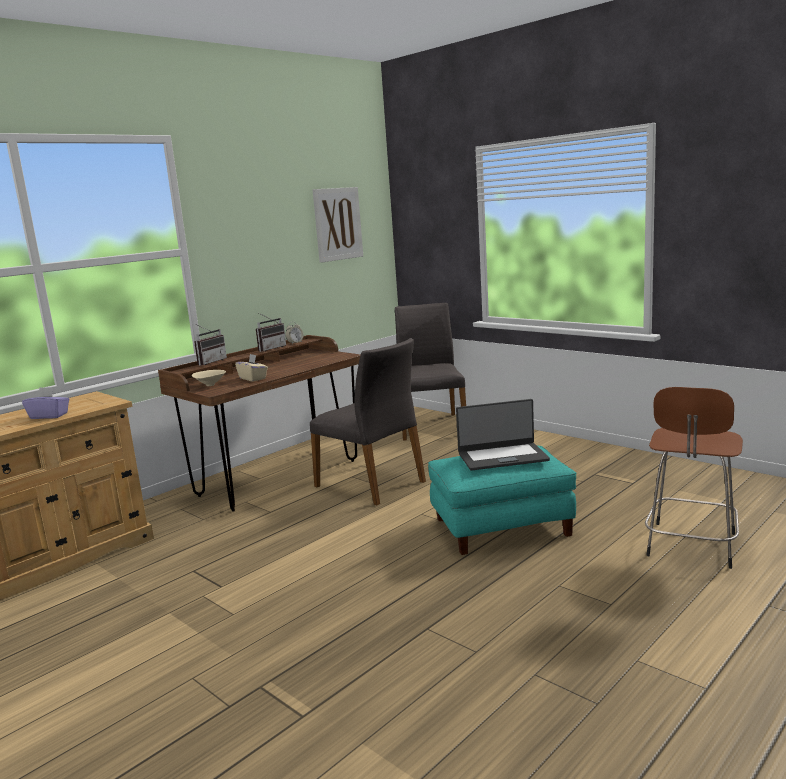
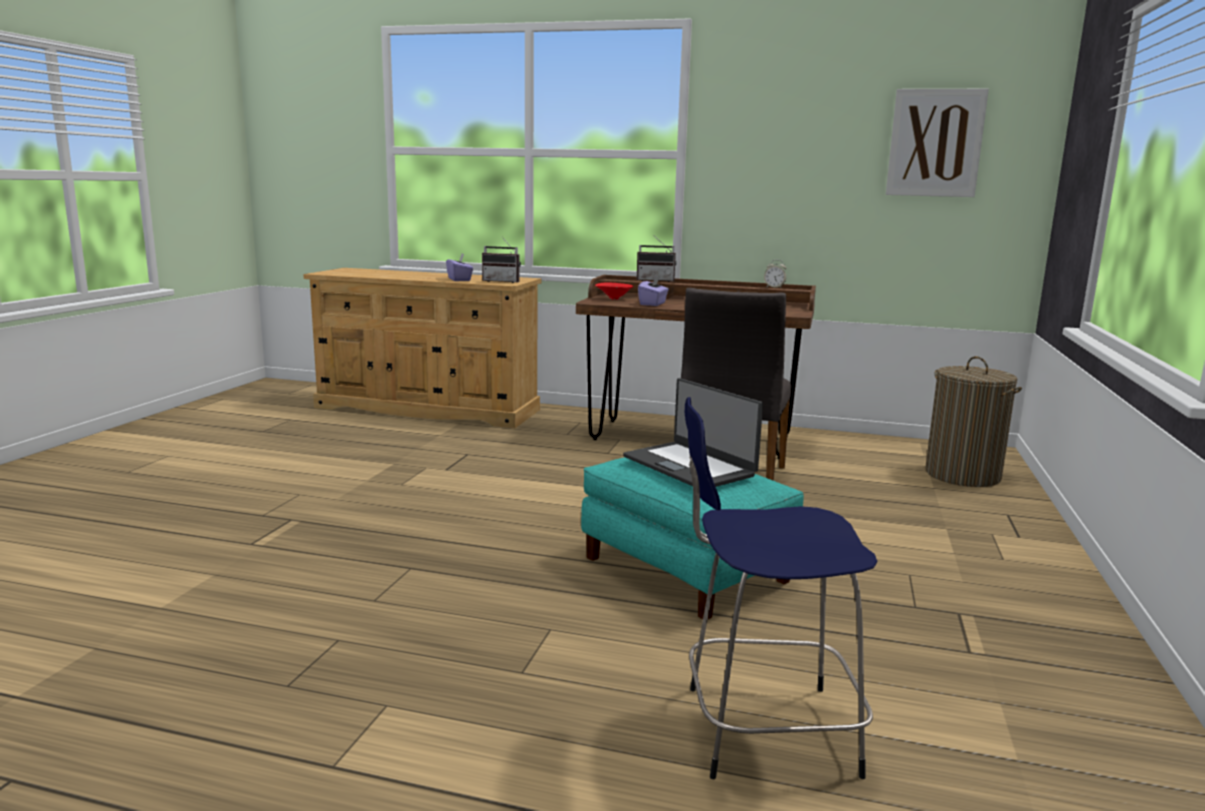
camera: 60 degrees right, 0 degrees up
(209, 385) = (613, 299): beige bowl -> red bowl
(253, 378) = (653, 304): beige tissue box -> purple tissue box
(270, 348) = (736, 285): radio -> radio (503, 281)
(431, 426) = (962, 475): grey chair -> laundry basket
(691, 546) = (763, 730): brown stool -> blue stool

